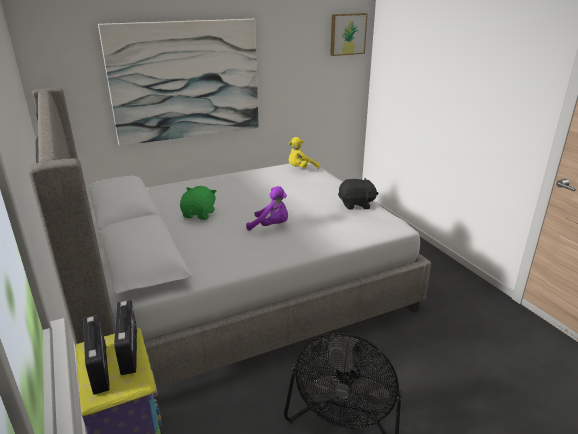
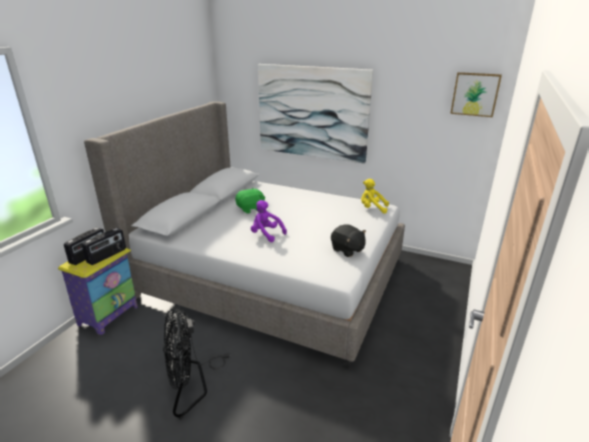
camera: 50 degrees right, 0 degrees up
(271, 226) = (266, 234): purple plush toy -> purple plush toy turned 150 degrees clockwise

